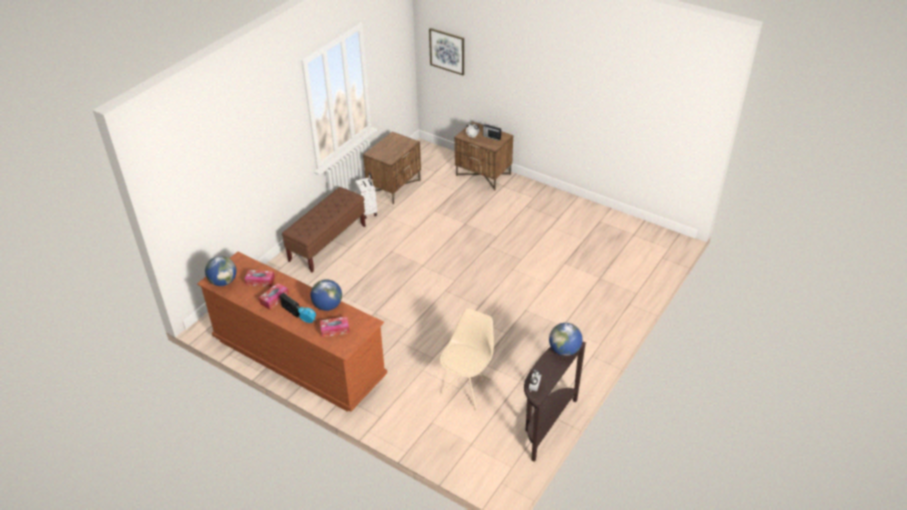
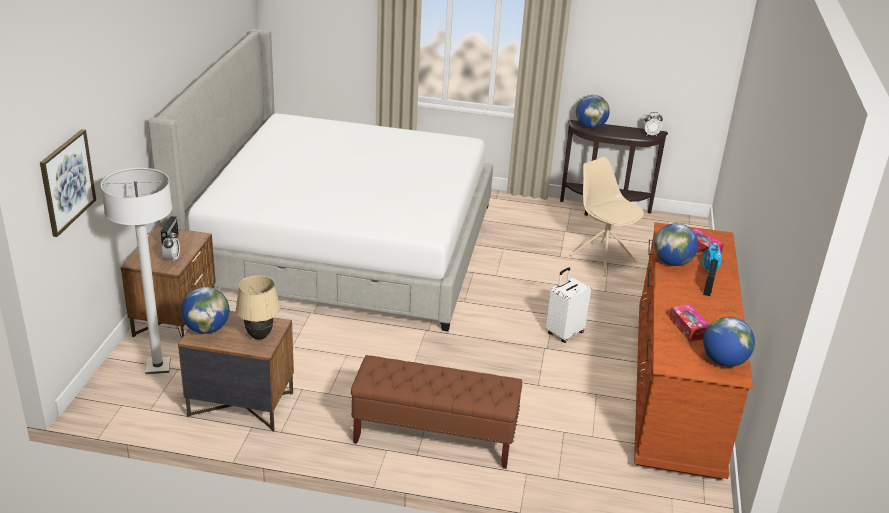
camera: 115 degrees left, 10 degrees down
(274, 299) = (705, 305): tissue box -> none
(368, 211) = (326, 416): white suitcase -> white suitcase (564, 333)
(383, 153) = (259, 336): none -> beige table lamp
(398, 140) = (206, 329): none -> globe
(441, 166) = (158, 367): none -> white floor lamp
(468, 388) = (602, 258): beige chair -> beige chair turned 45 degrees clockwise
(542, 251) = (342, 245): none -> bed

